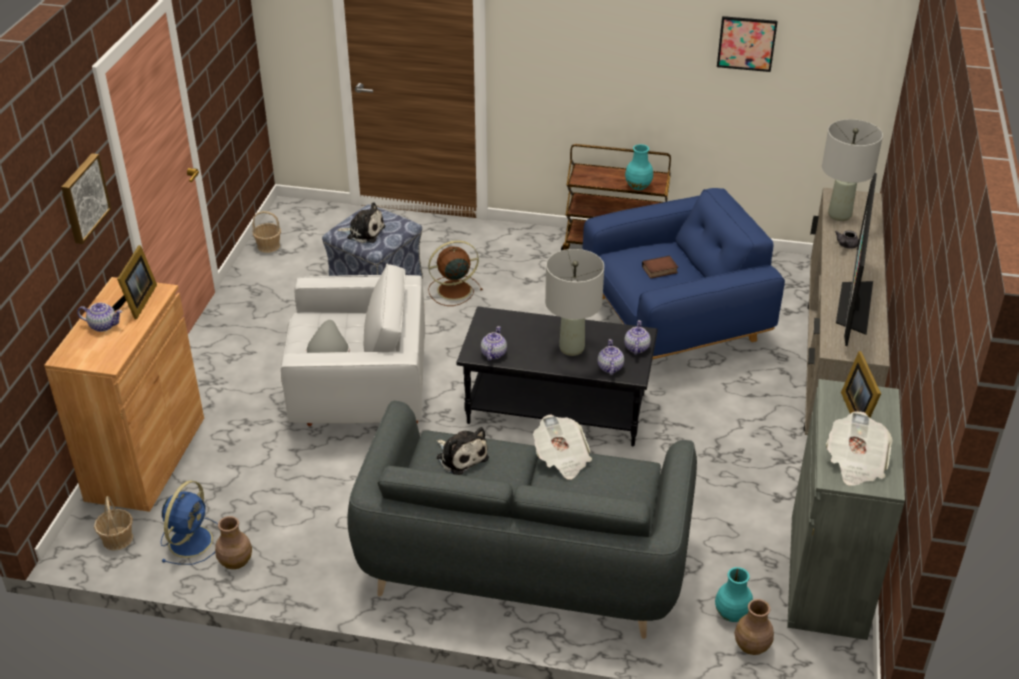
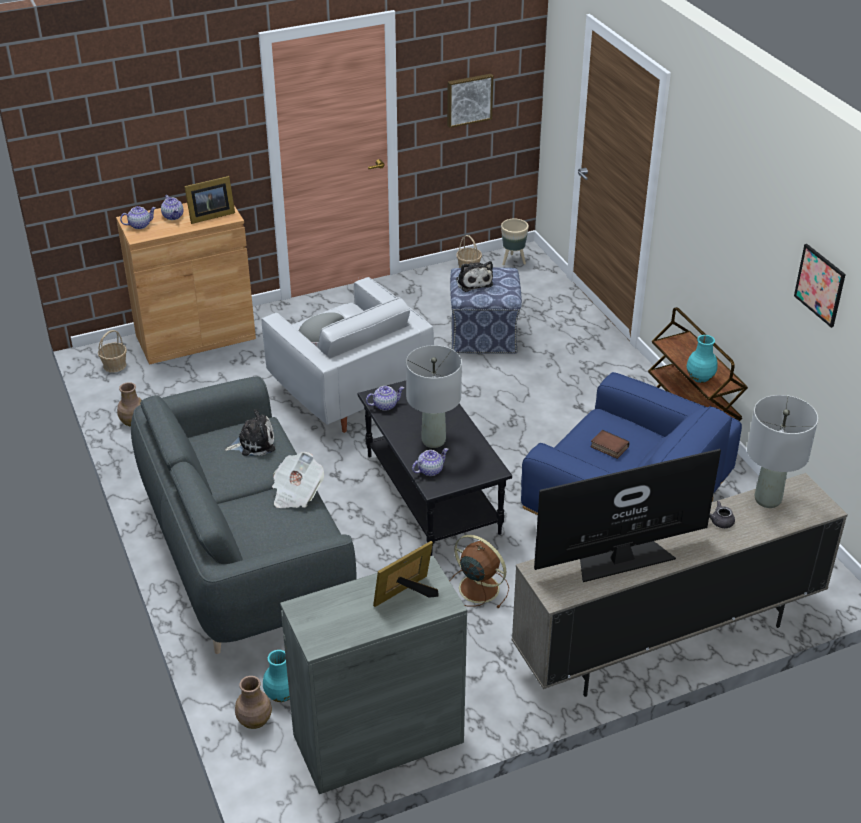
camera: 55 degrees right, 0 degrees up
(83, 198) = (210, 123): picture -> picture (468, 99)
(191, 540) = (138, 394): blue fan -> none
(291, 219) = (513, 261): none -> beige planter
(452, 290) = (519, 375): brown fan -> brown fan (477, 587)
(461, 456) = (253, 443): plush toy -> plush toy turned 120 degrees counterclockwise
(636, 347) = (471, 474): teapot -> teapot (140, 225)
(855, 463) = (332, 615): newspaper -> none

